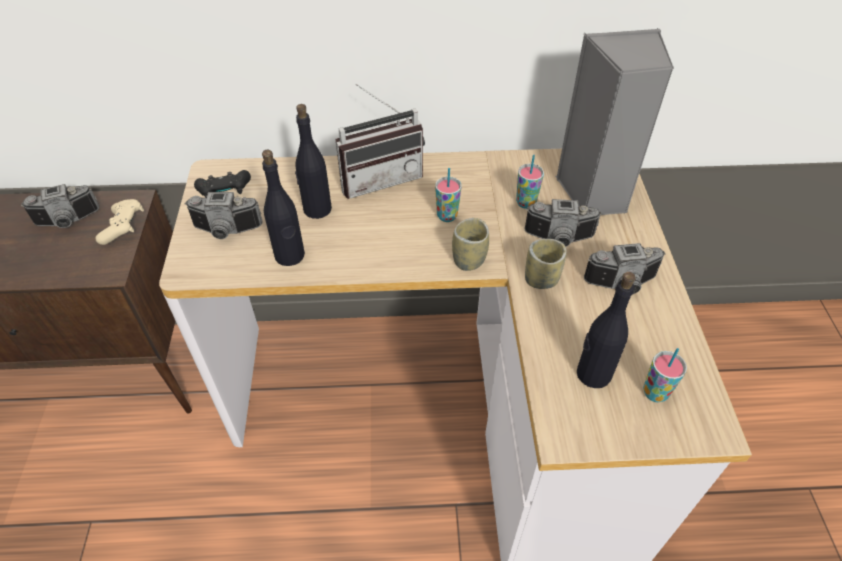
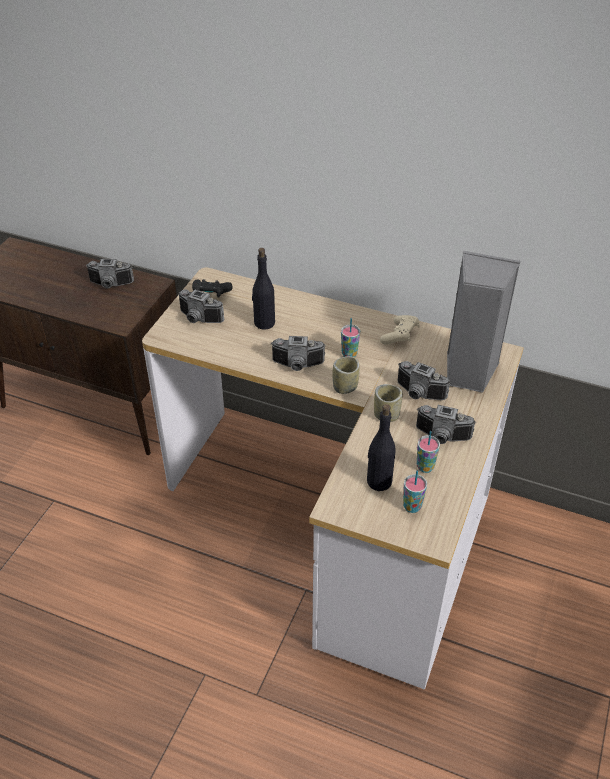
camera: 25 degrees right, 5 degrees down
(124, 228) = (142, 300): beige game controller -> beige game controller (400, 336)
(290, 255) = (229, 347): black bottle -> none
(379, 177) = (319, 314): radio -> none
(393, 252) = (297, 366): none -> camera
(526, 203) = (412, 363): cup -> cup (425, 467)

